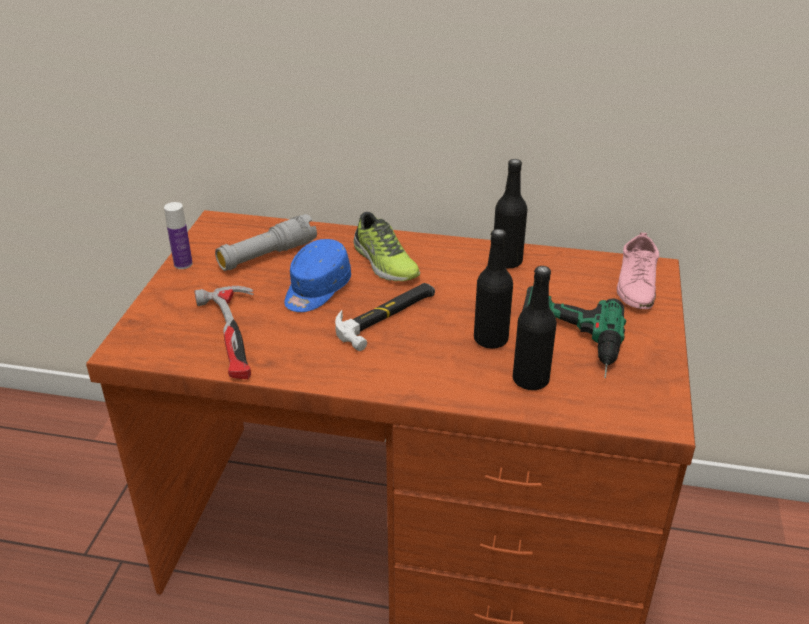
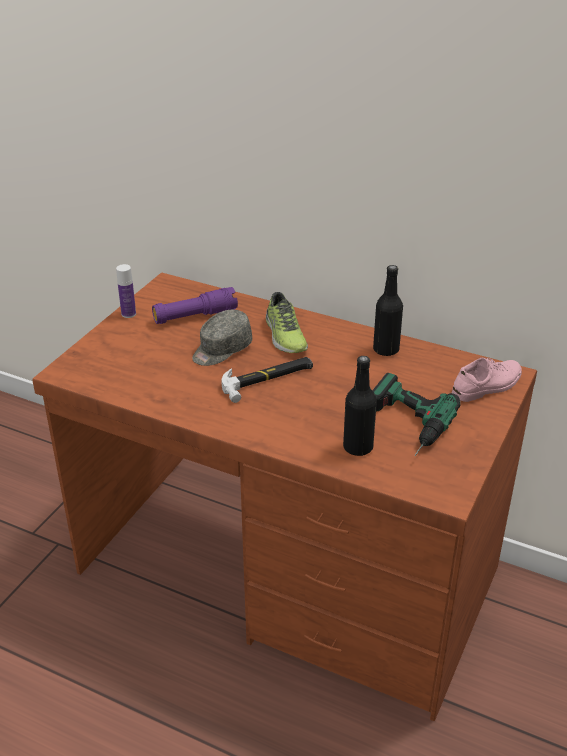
camera: 15 degrees right, 0 degrees up
(234, 336) = (145, 375): hammer -> none
(267, 255) = (195, 316): grey flashlight -> purple flashlight
(316, 290) = (221, 350): blue cap -> grey cap
(490, 339) = (341, 410): black bottle -> none
(636, 284) = (487, 385): pink shoe -> pink shoe turned 150 degrees counterclockwise

